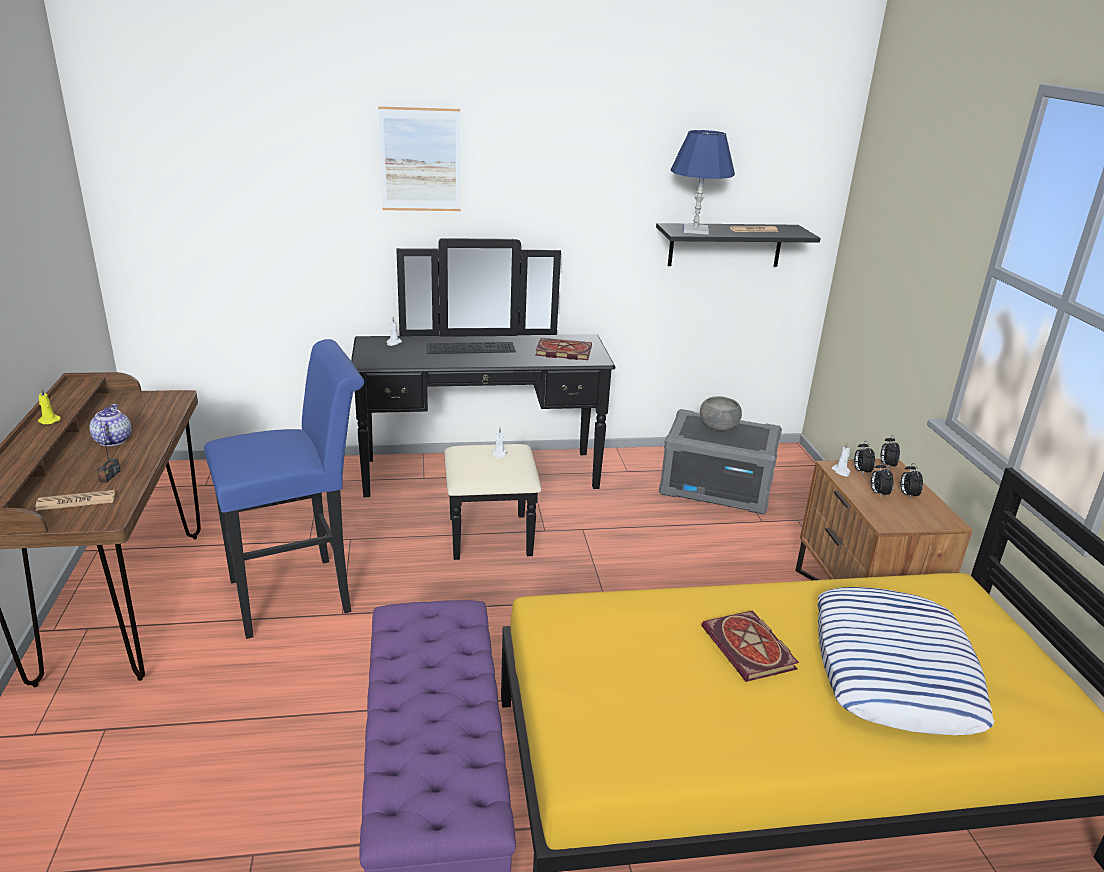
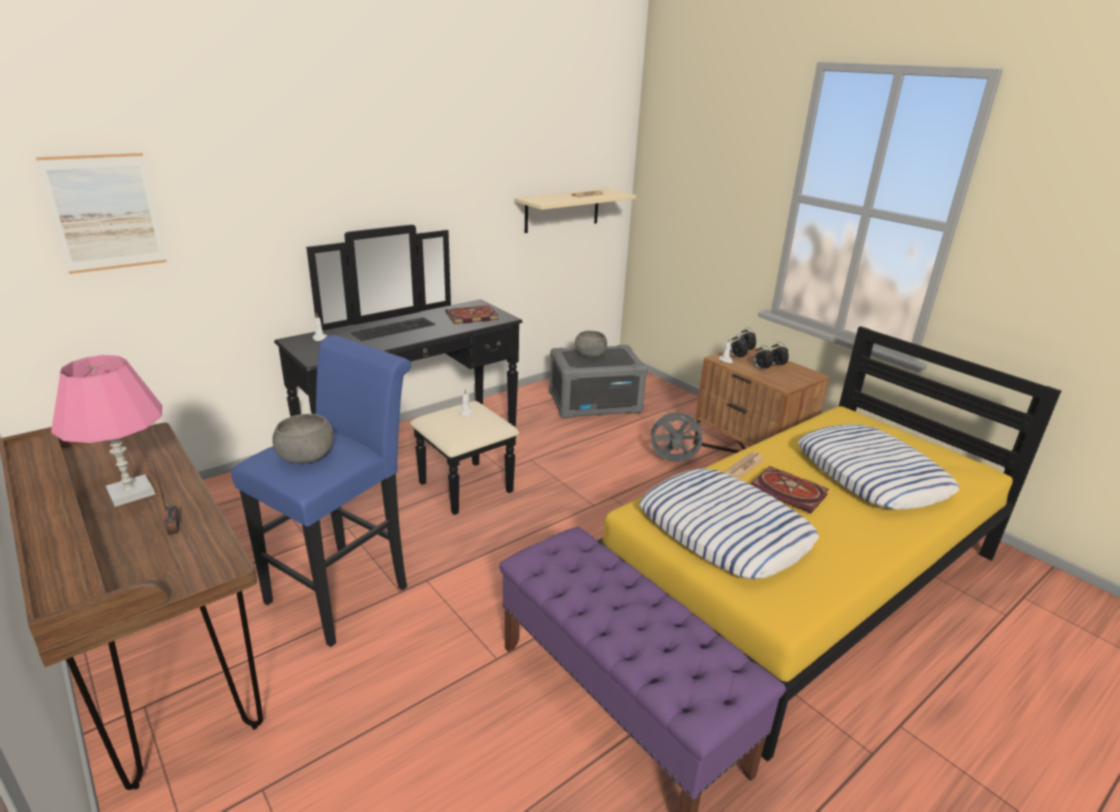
camera: 30 degrees left, 0 degrees up
(48, 420) = (43, 490): yellow candle -> none
(76, 501) = (165, 561): newspaper -> newspaper (745, 466)
(112, 440) = (130, 492): teapot -> pink table lamp
(258, 448) = (305, 456): none -> grey bowl
(420, 160) = (318, 158): picture -> picture (105, 213)
(617, 661) = (724, 531): none -> pillow
(695, 230) = (551, 199): blue table lamp -> none
(725, 245) = (562, 210): black shelf -> beige shelf
(747, 582) = (673, 462): none -> grey fan

